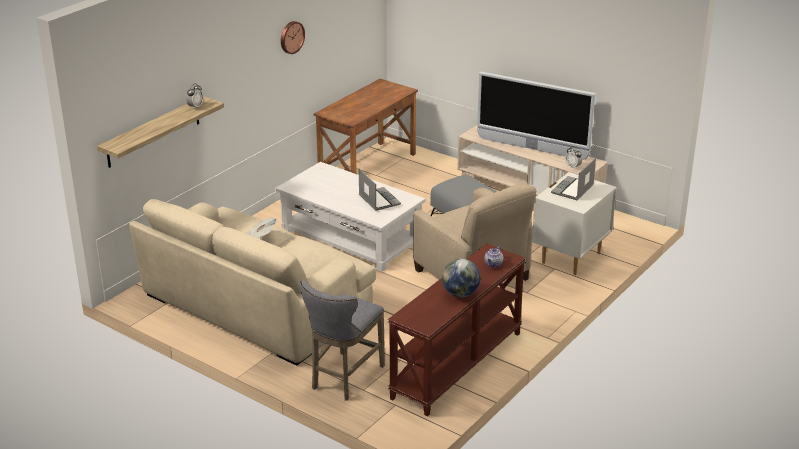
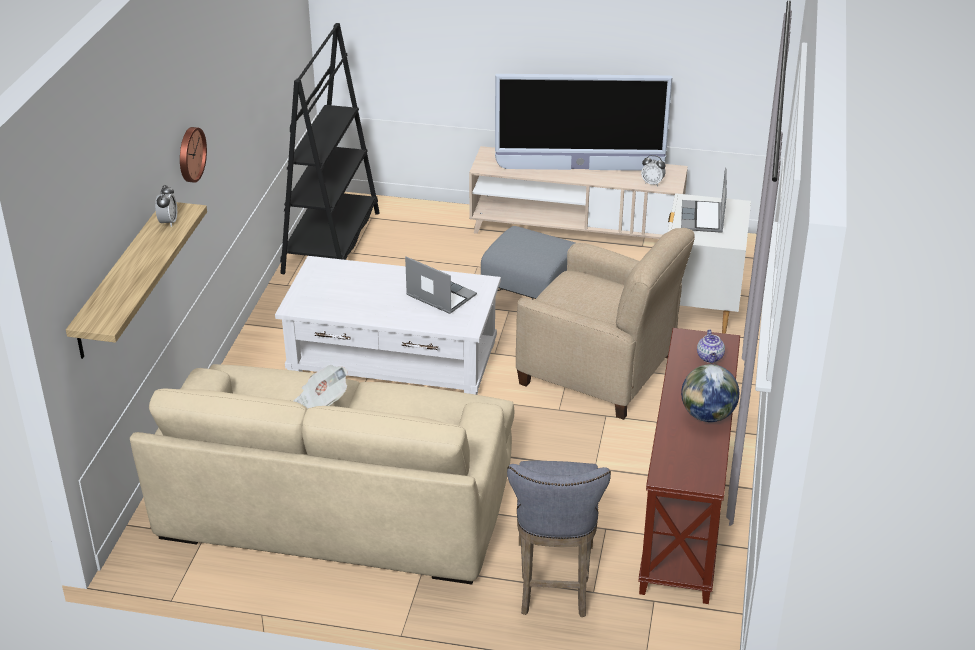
camera: 25 degrees left, 5 degrees up
(291, 37) = (234, 76): wall clock -> wall clock (190, 154)
(367, 166) = (332, 242): brown desk -> black bookcase

